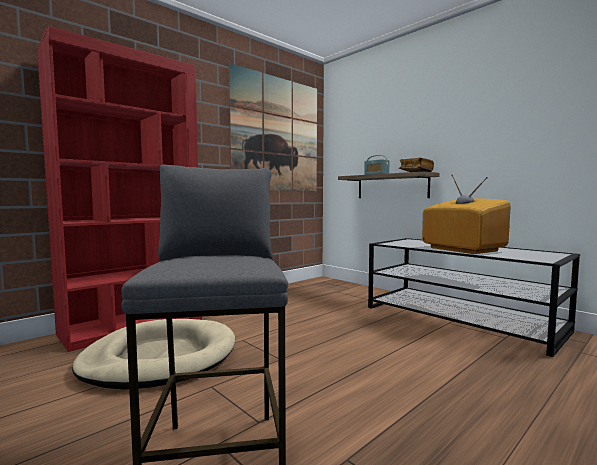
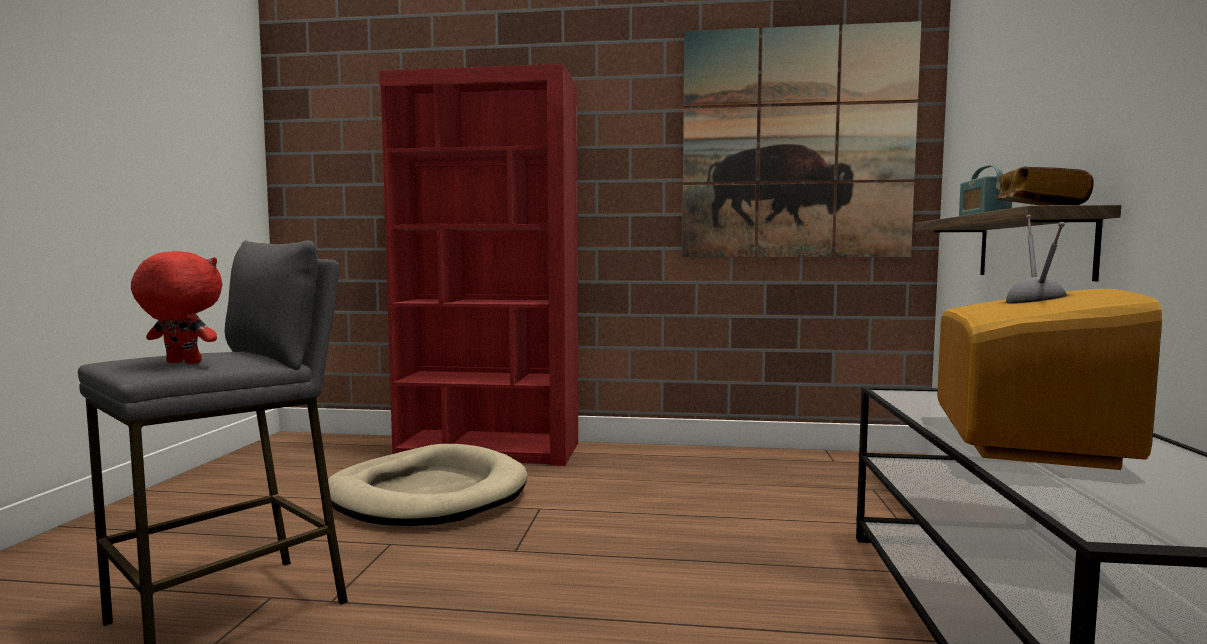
camera: 50 degrees right, 0 degrees up
(243, 262) = (181, 363): none -> red plush toy

